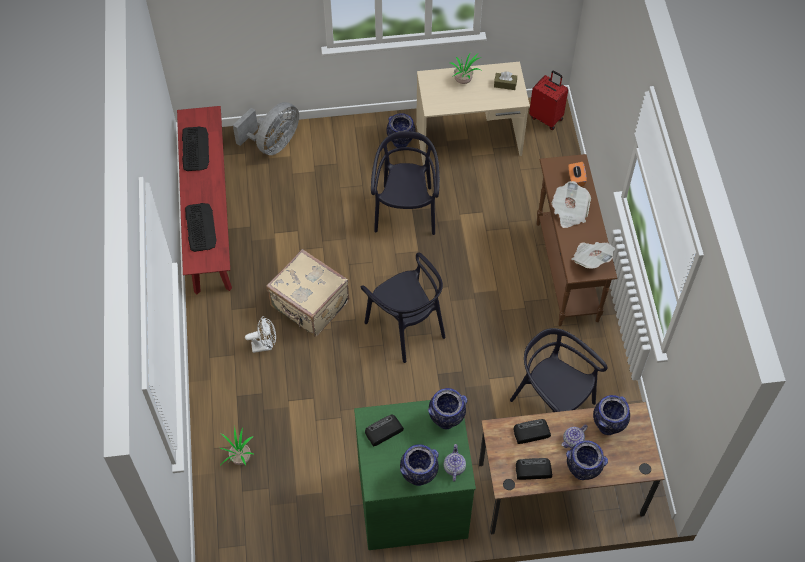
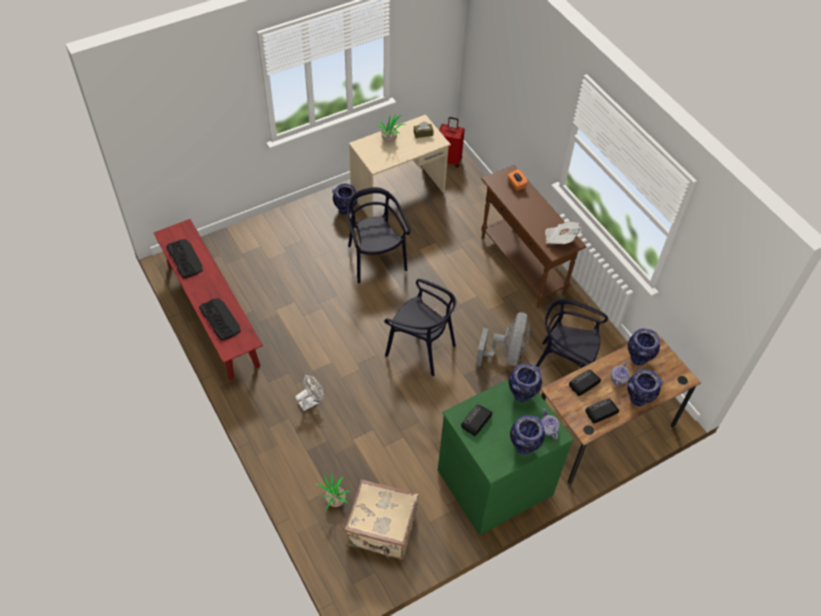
camera: 25 degrees left, 5 degrees down
(273, 144) = (240, 241): grey fan -> grey fan (506, 354)
(309, 305) = (333, 357): beige suitcase -> beige suitcase (382, 530)
(569, 211) = (525, 209): newspaper -> none

